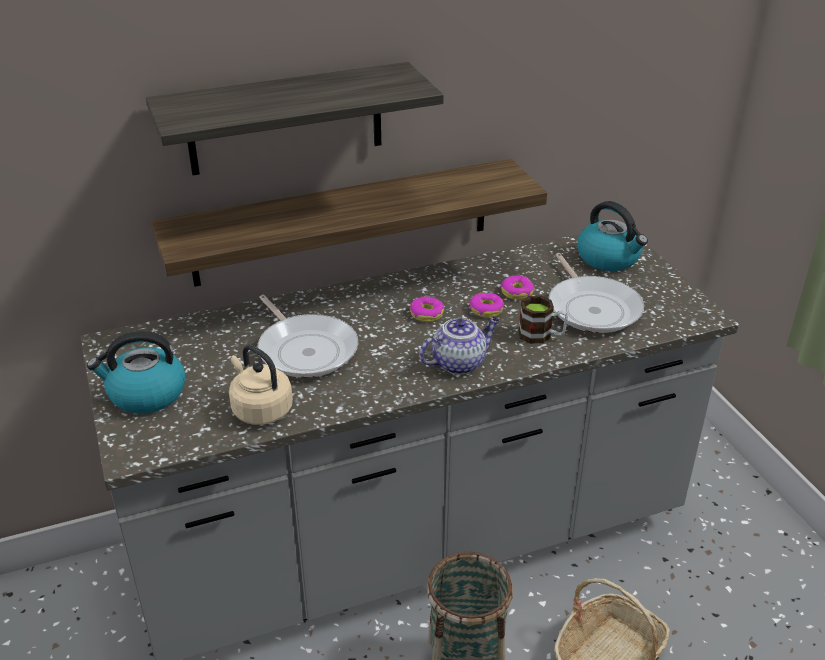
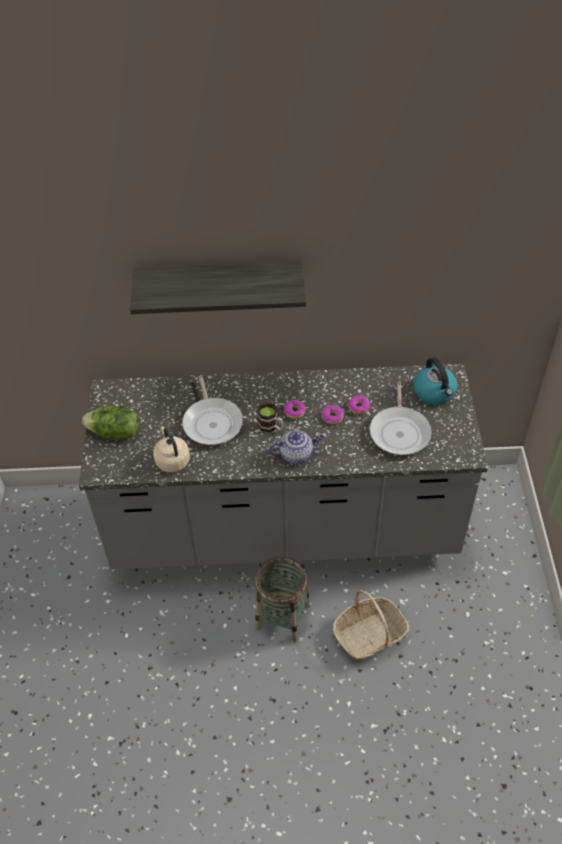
camera: 20 degrees right, 15 degrees up
(146, 394) = (115, 433): kettle -> lettuce
(343, 222) = (257, 340): shelf -> none
(541, 336) = (356, 446): mug -> mug (271, 426)

